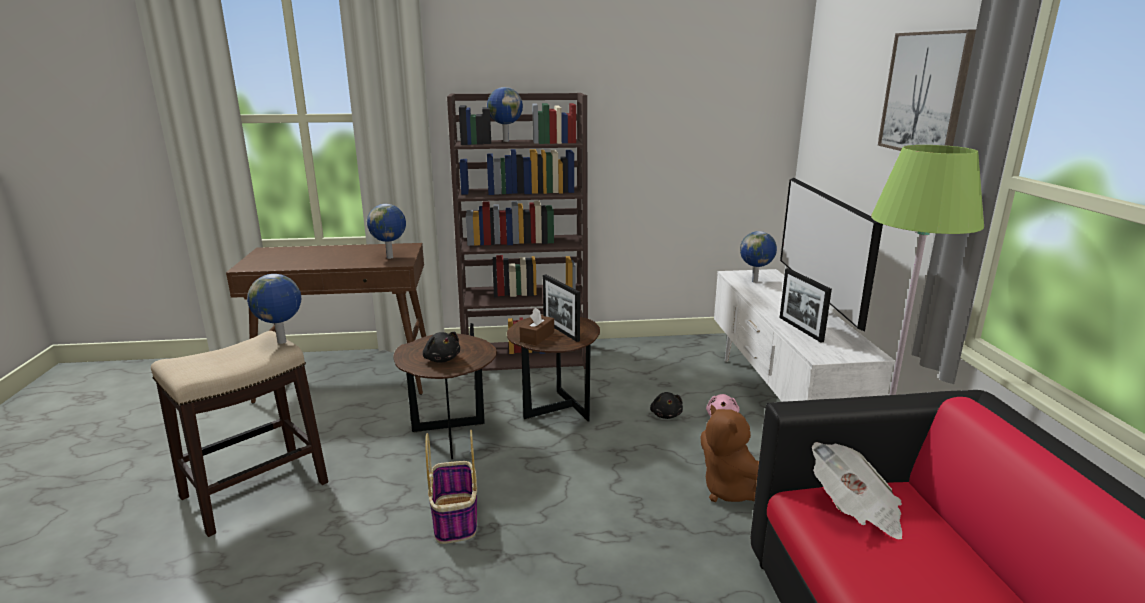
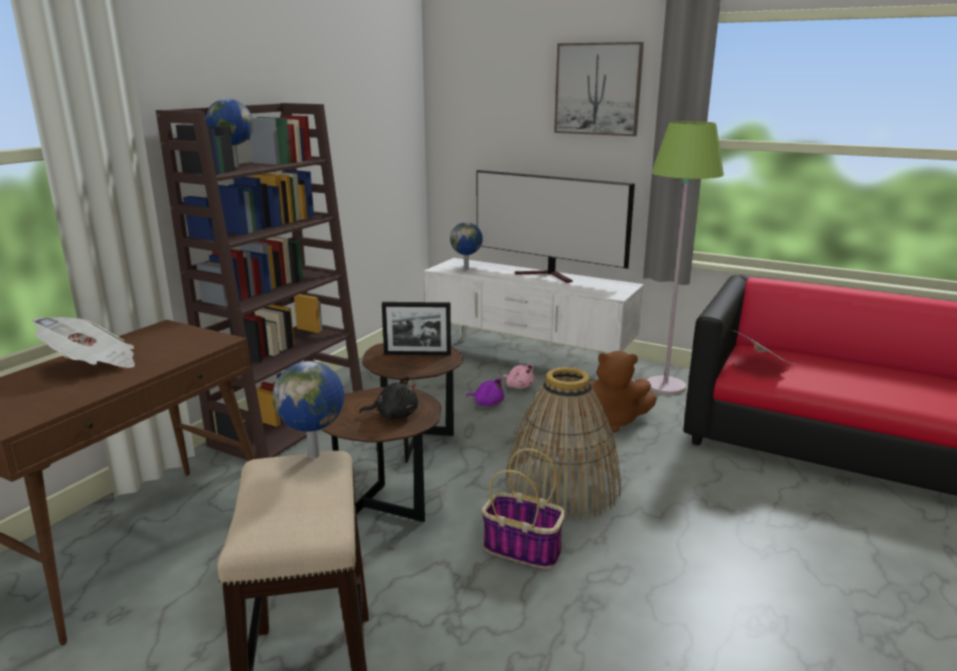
camera: 55 degrees left, 0 degrees up
(334, 253) = (93, 364): none -> newspaper
(390, 257) = (189, 341): globe -> none
(537, 337) = (414, 365): brown tissue box -> none
(570, 505) = (562, 486): none -> basket
(666, 415) = (487, 403): black plush toy -> purple plush toy
(800, 329) = (568, 286): picture frame -> none

